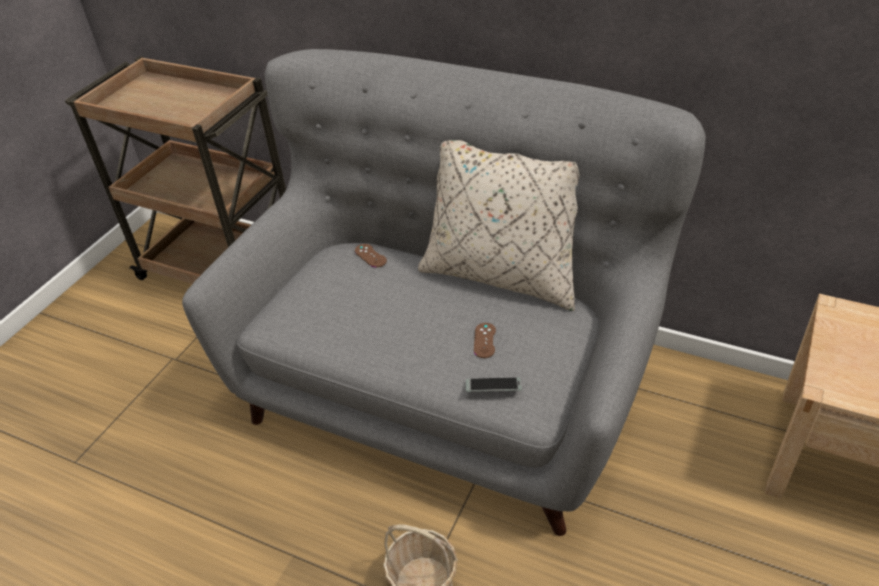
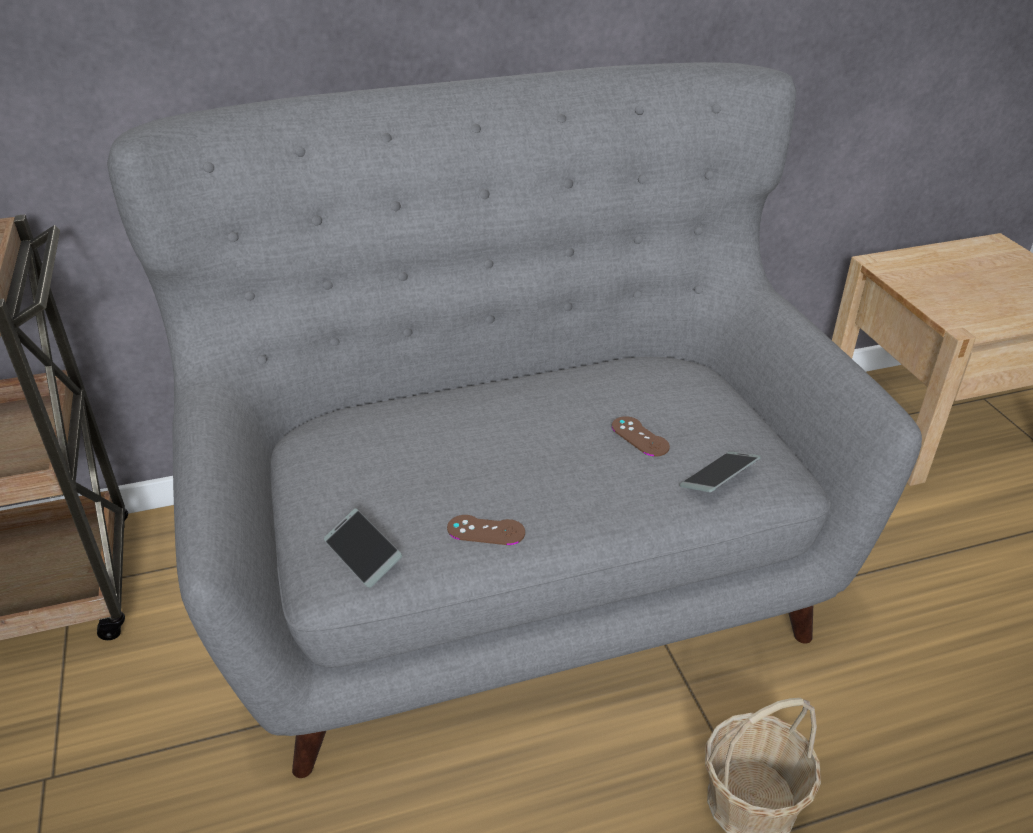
camera: 45 degrees left, 5 degrees down
(287, 325) = (363, 554): none -> phone
(370, 256) = (367, 419): brown game controller -> brown game controller (486, 530)
(503, 274) = (557, 366): beige pillow -> none

